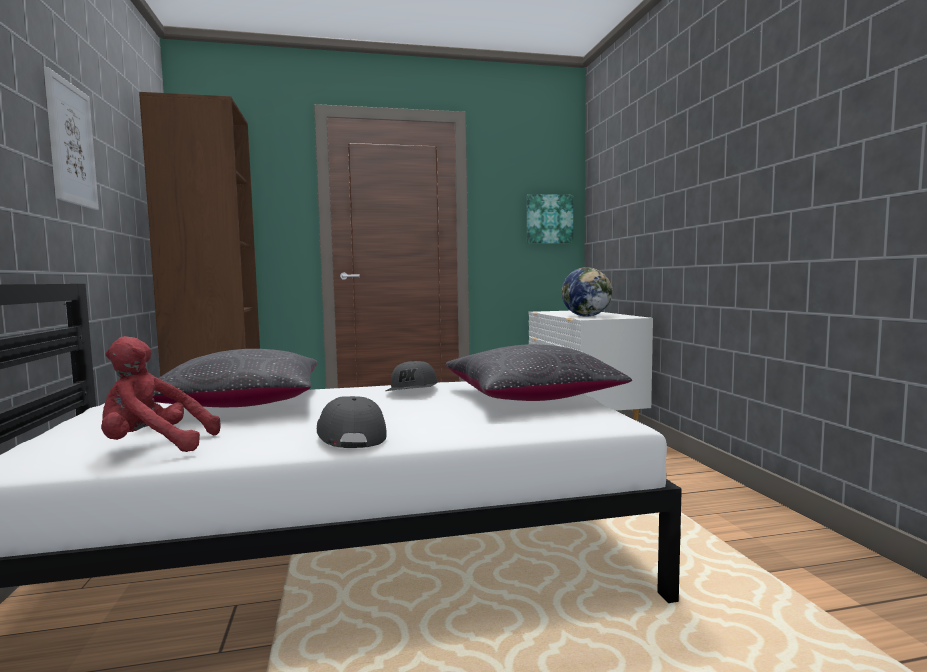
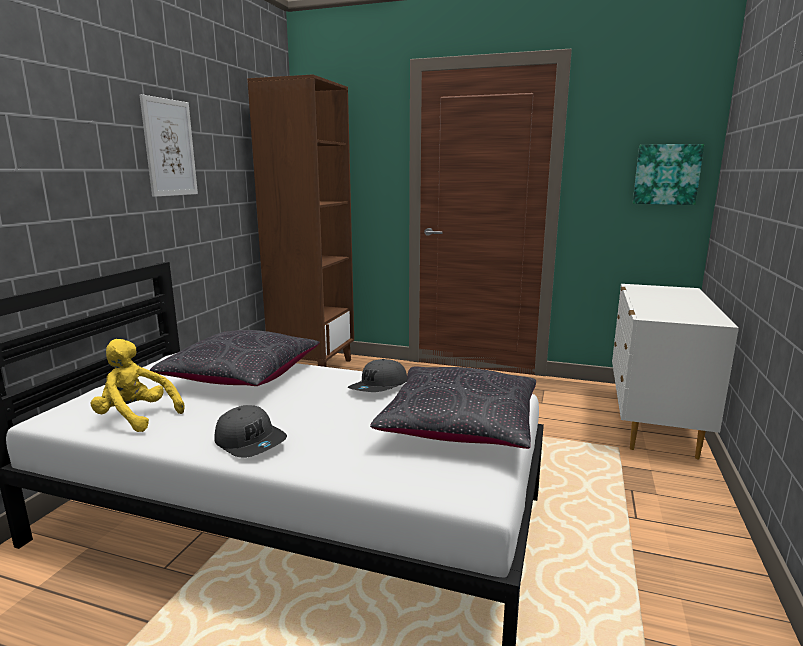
camera: 30 degrees right, 10 degrees up
(154, 447) = (136, 417): red plush toy -> yellow plush toy
(350, 435) = (251, 442): grey cap -> grey cap turned 120 degrees clockwise
(586, 316) = (660, 309): globe -> none

